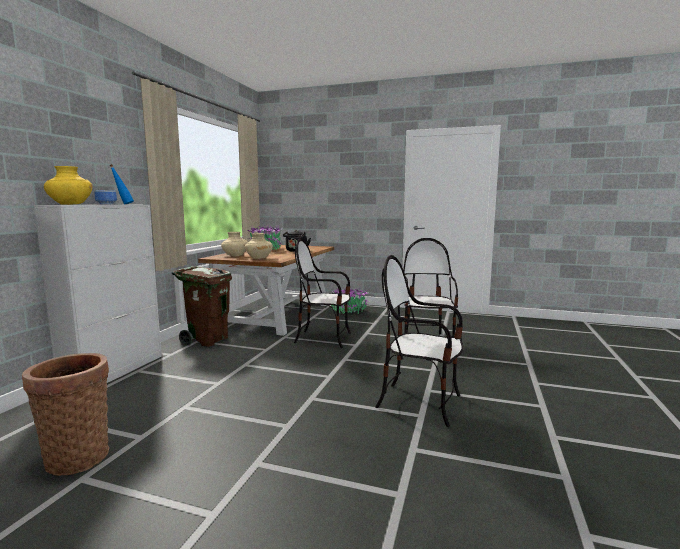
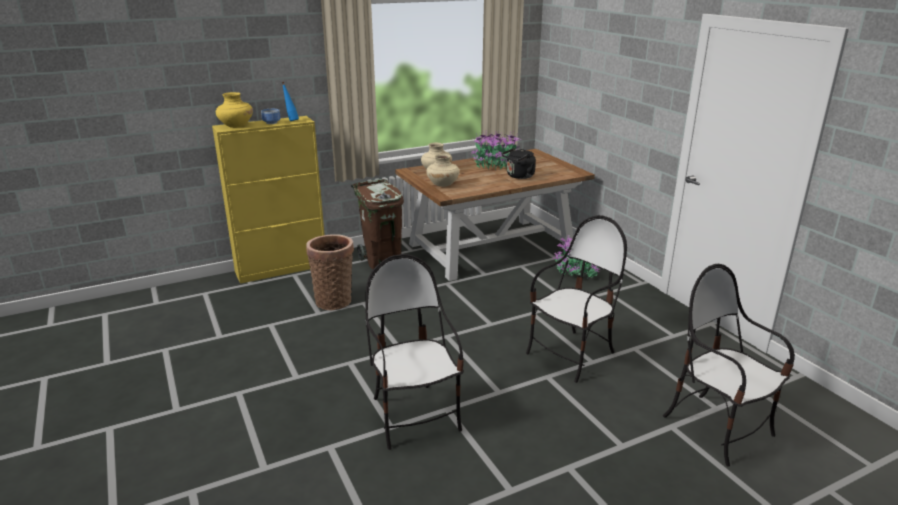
camera: 45 degrees right, 15 degrees up
(77, 456) = (181, 332): basket -> basket (334, 300)
(115, 371) = (282, 269): white cabinet -> yellow cabinet
(324, 338) = (477, 301): chair -> chair (717, 428)

